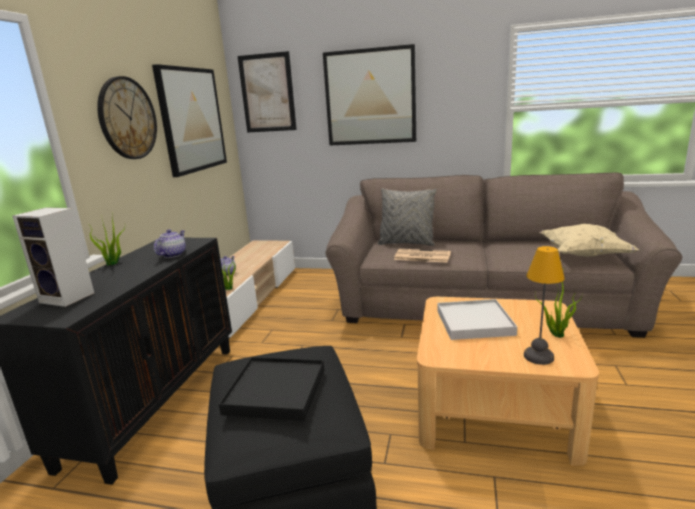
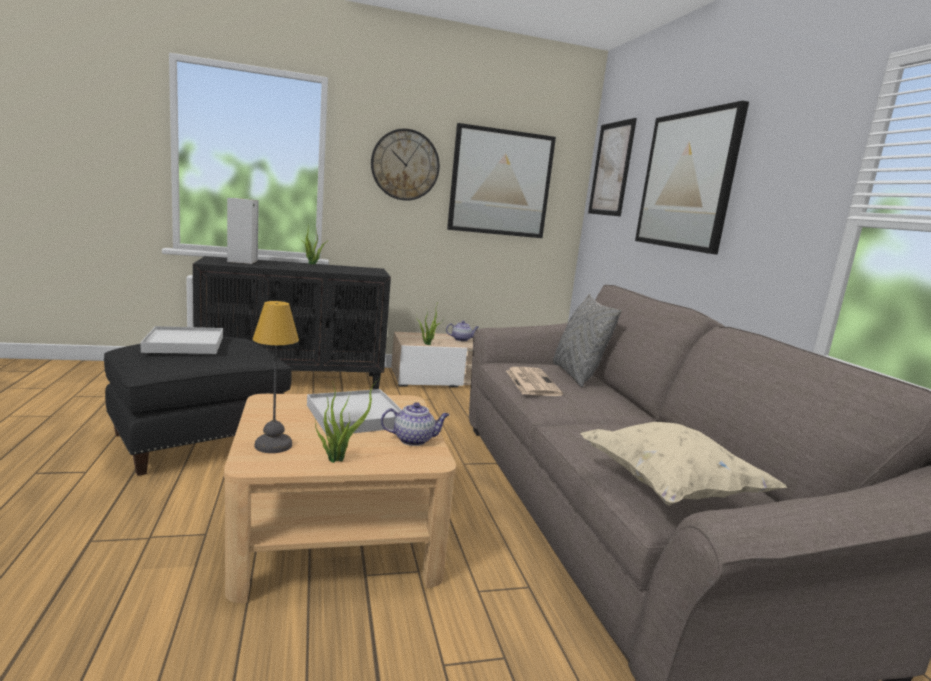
camera: 60 degrees right, 5 degrees down
(173, 254) = (337, 271): teapot -> teapot (414, 440)
(276, 391) = (184, 344): black tray -> white tray

